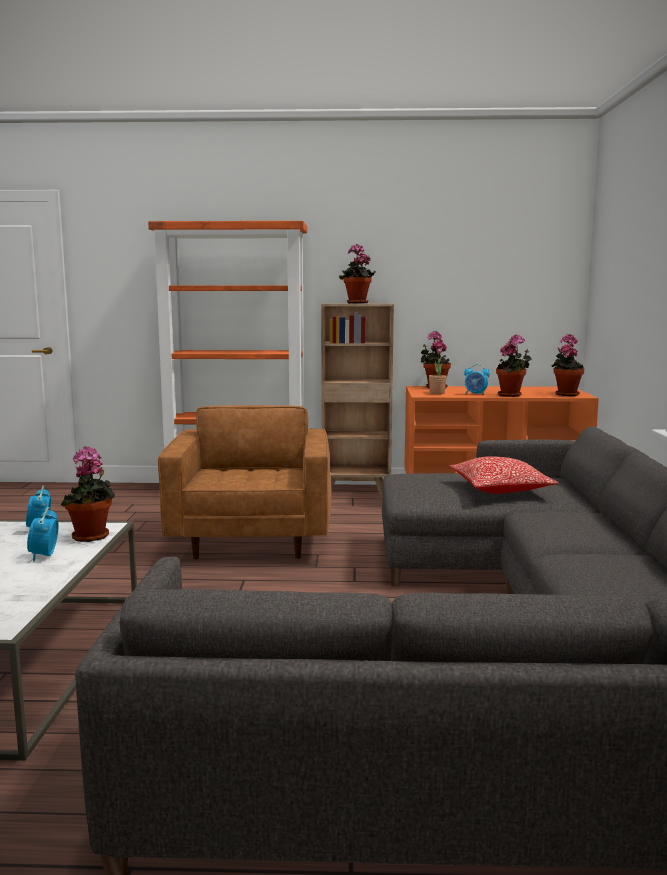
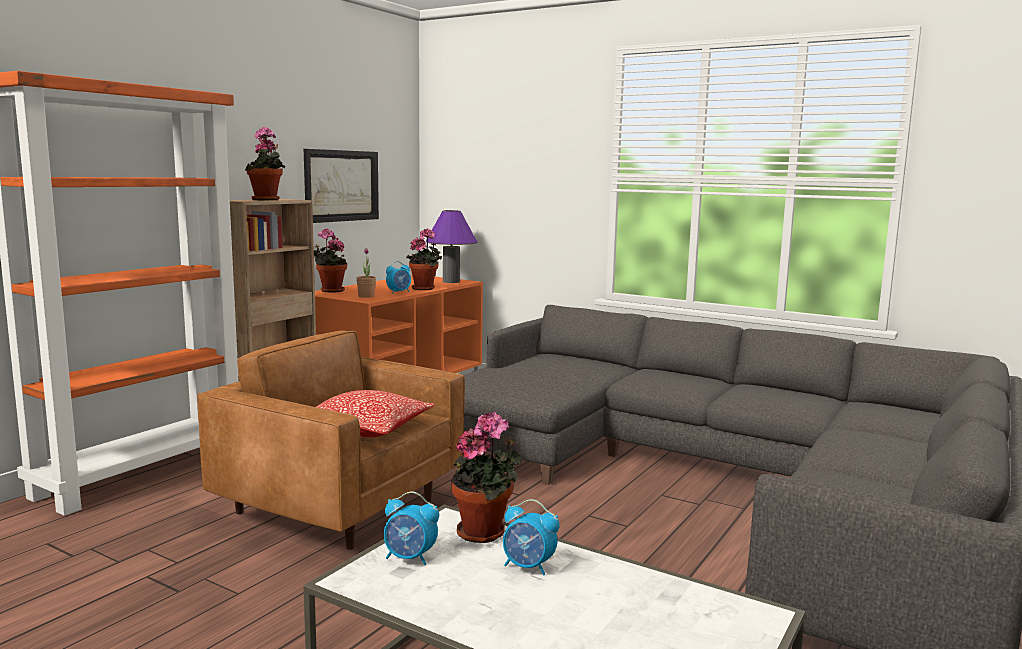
camera: 60 degrees left, 0 degrees up
(469, 293) = (341, 185): none -> picture
(500, 489) = (562, 371): pillow -> pillow (367, 429)
(566, 394) = (451, 281): potted plant -> purple table lamp

